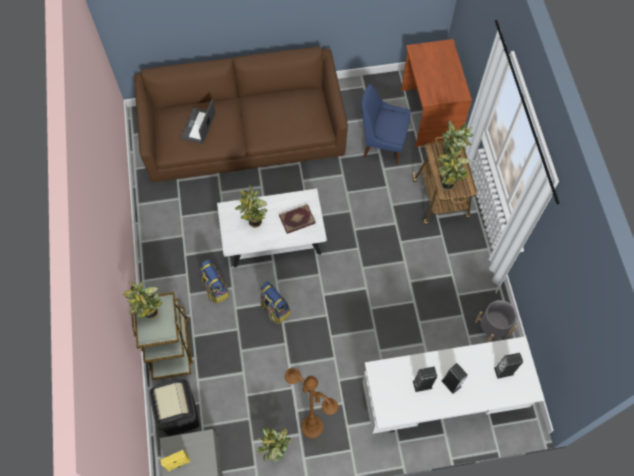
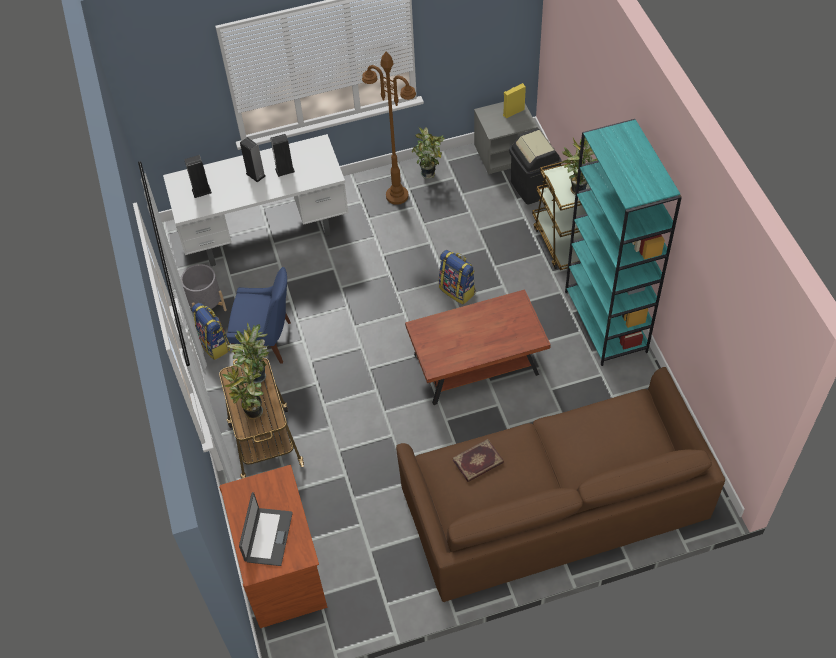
camera: 175 degrees right, 10 degrees down
(162, 260) = (606, 322): none -> turquoise bookcase
(199, 126) = (607, 437): laptop -> laptop (268, 537)
(215, 289) = (532, 301): backpack -> backpack (215, 344)
(254, 223) = (496, 327): potted plant -> none
(274, 239) = (476, 364): white coffee table -> brown coffee table
(297, 219) = (445, 339): book -> book (478, 462)
(382, 144) = (350, 511): blue chair -> blue chair (267, 341)

